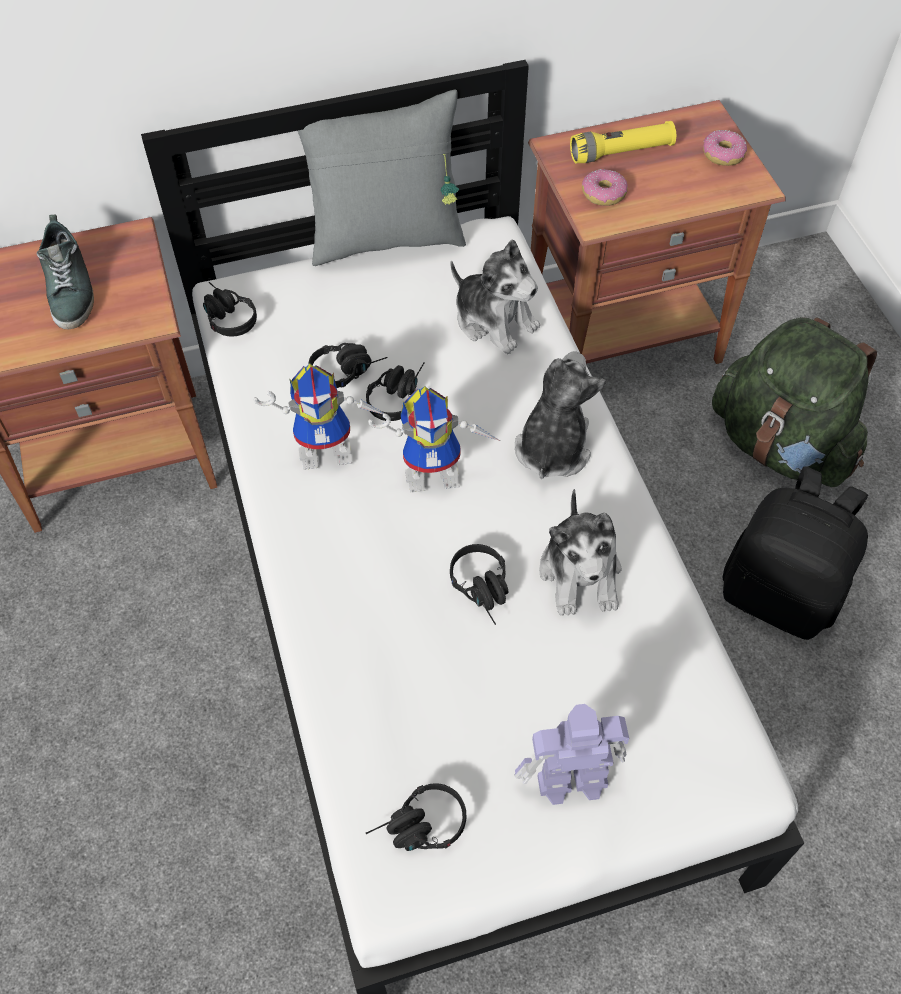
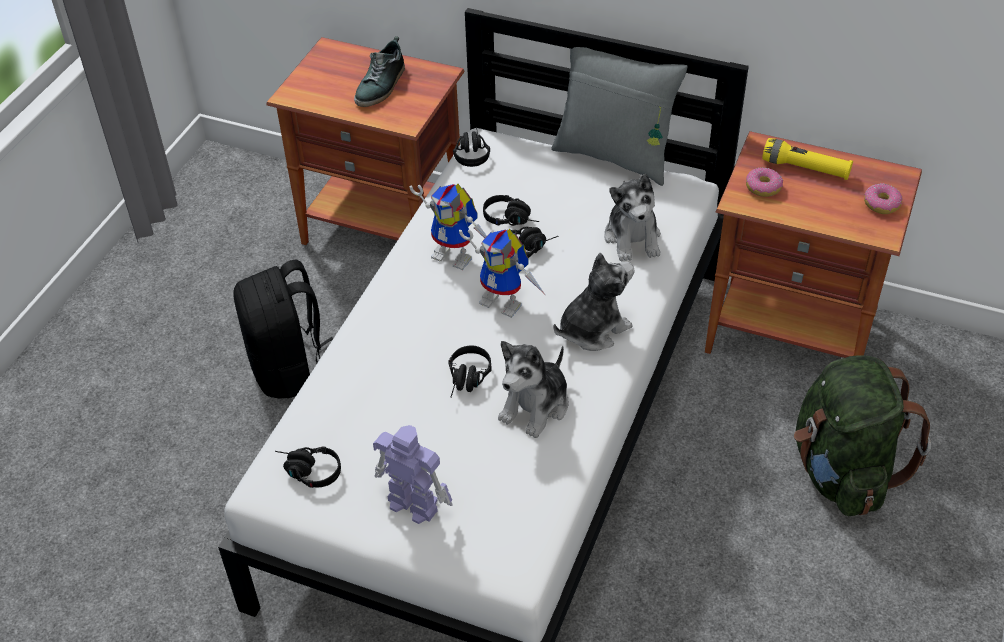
camera: 40 degrees right, 10 degrees down
(779, 594) = (737, 562): black backpack -> black backpack (290, 369)

